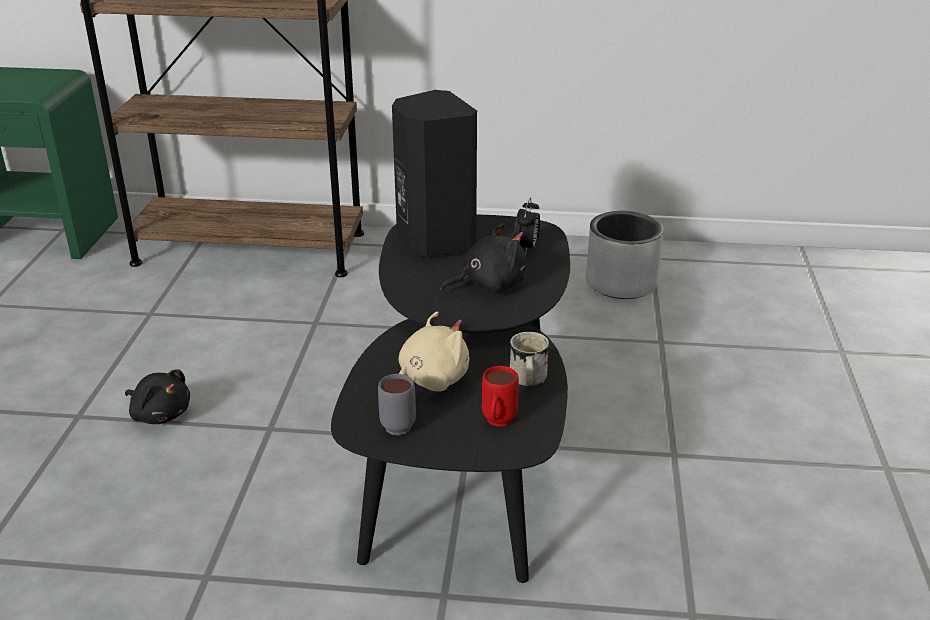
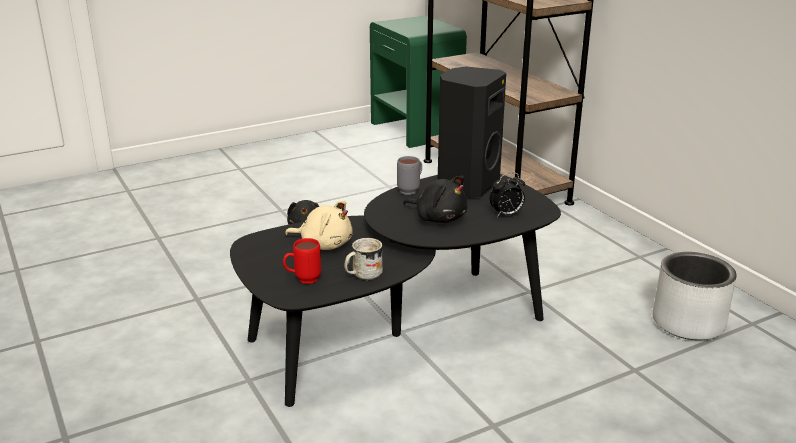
camera: 55 degrees right, 5 degrees down
(396, 423) = (269, 250): grey mug -> grey mug (411, 190)

